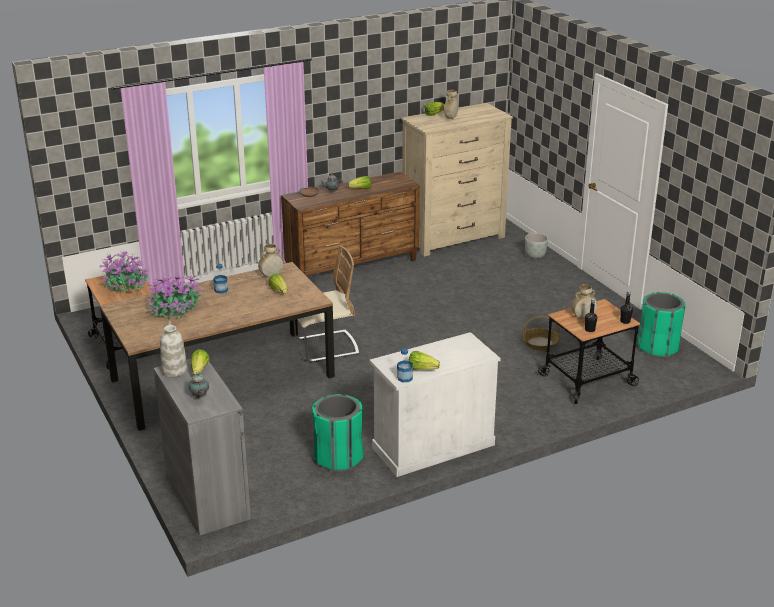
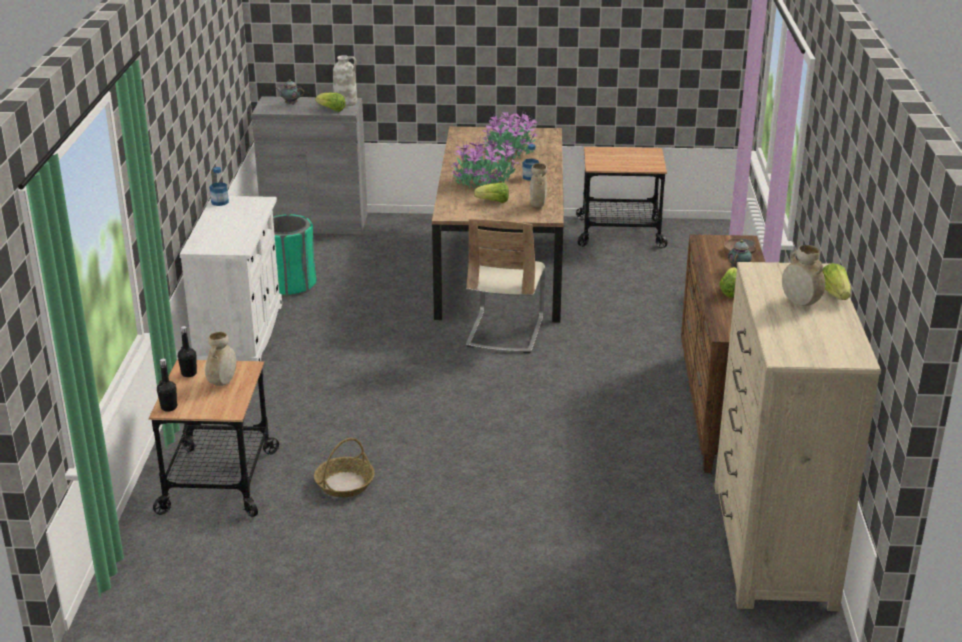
camera: 120 degrees right, 0 degrees up
(126, 286) = (623, 161): potted plant -> potted plant (483, 182)
(422, 369) = (222, 213): lettuce -> none
(535, 256) = (628, 610): grey planter -> none
(658, 347) = (209, 589): green trash can -> none

